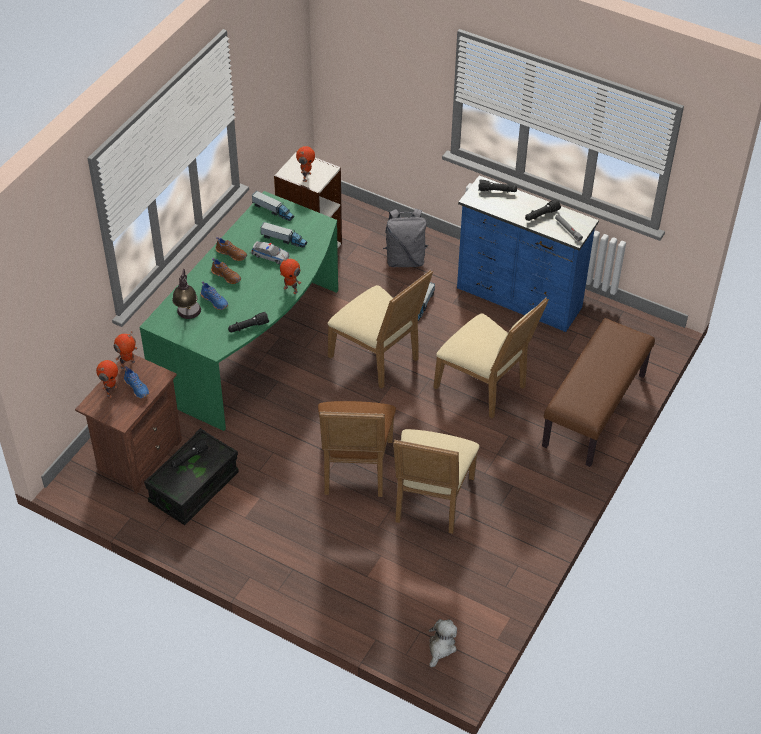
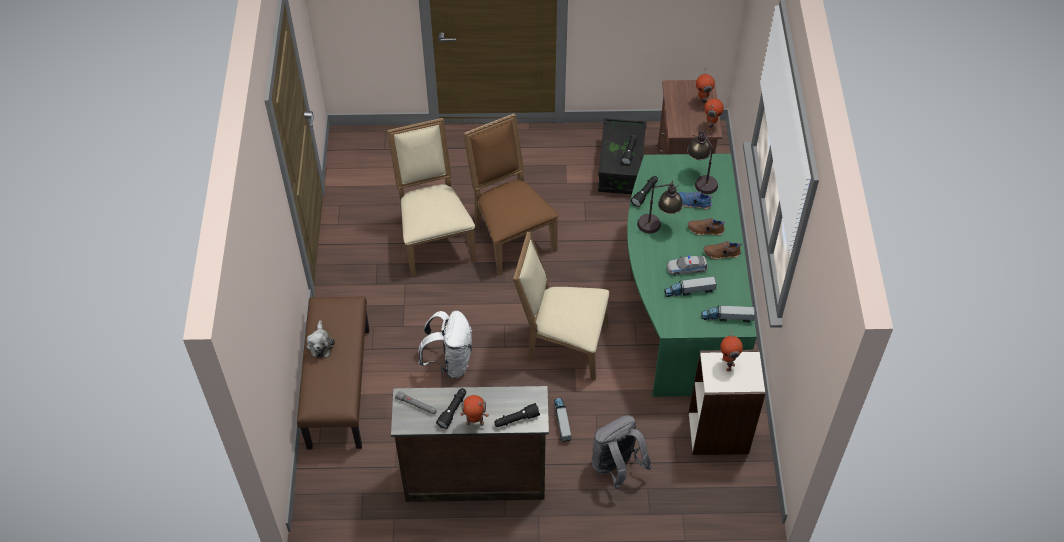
camera: 150 degrees right, 5 degrees up
(137, 387) = (686, 113): blue shoe -> none
(262, 297) = (658, 225): none -> table lamp
(291, 289) = (640, 244): toy robot -> toy robot (474, 424)
(441, 647) = (363, 146): plush toy -> plush toy (320, 344)
(485, 387) = (449, 362): beige chair -> white backpack
(519, 299) = (474, 478): blue dresser -> brown dresser

